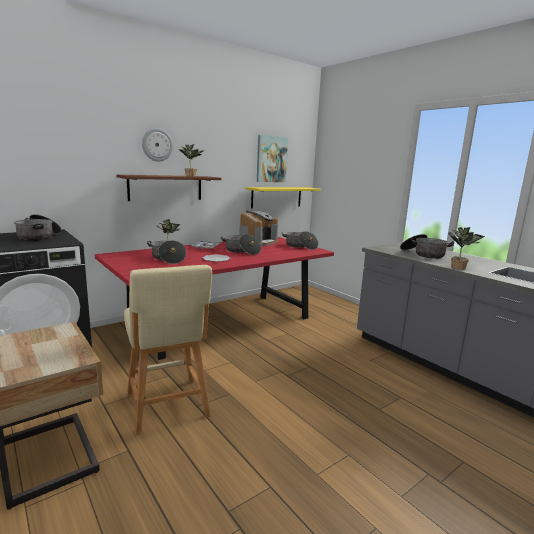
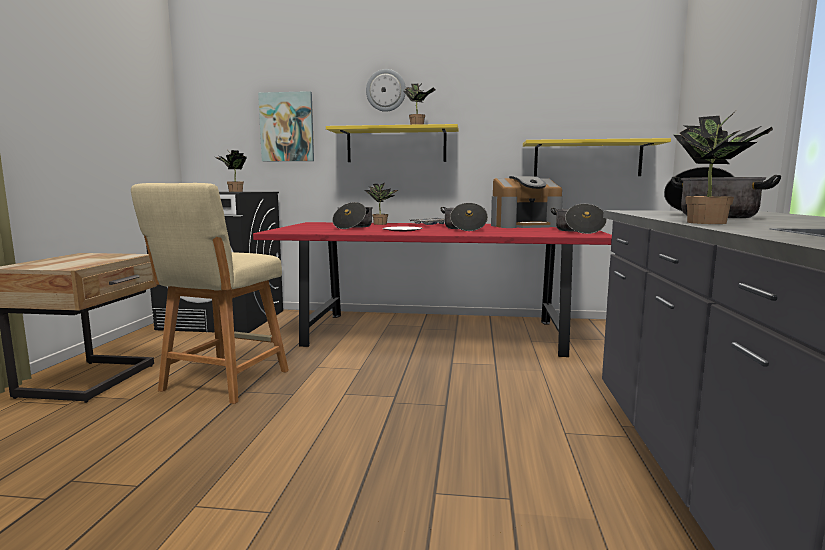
camera: 45 degrees right, 5 degrees down
(40, 237) = (233, 191): cooking pot -> potted plant
(166, 188) = (396, 145): brown shelf -> yellow shelf
(271, 159) = (575, 97): picture -> picture (287, 127)

